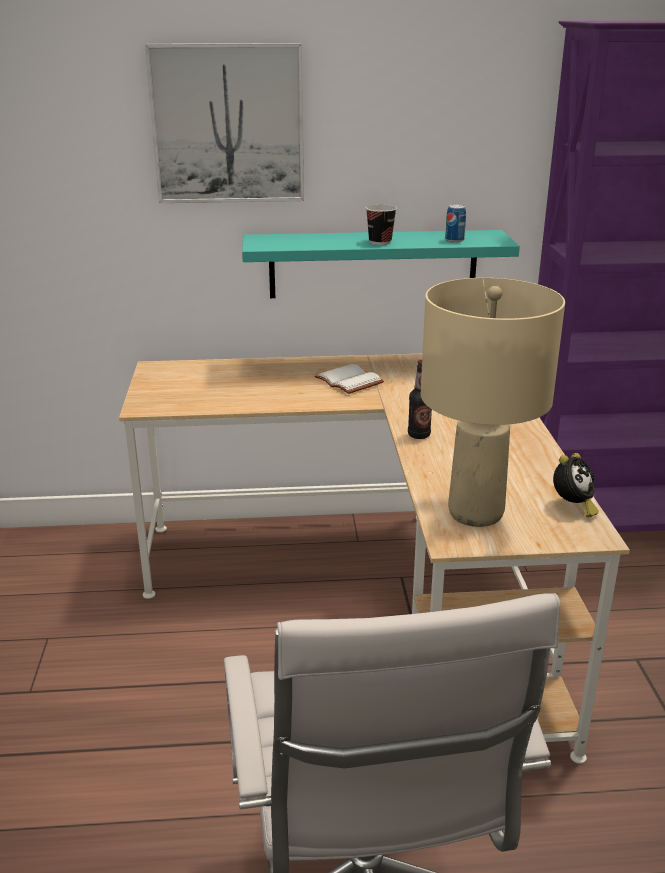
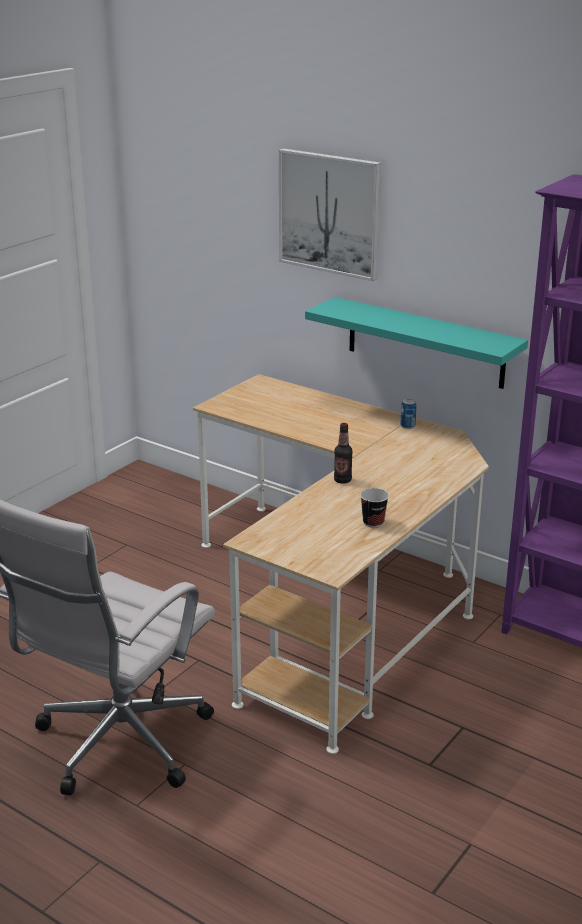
camera: 40 degrees right, 0 degrees up
(351, 381) = (366, 431): white book -> none
(380, 242) = (408, 327): cup -> cup (373, 522)
(454, 240) = (464, 339): can -> can (407, 426)
(476, 513) = (288, 534): beige table lamp -> none
(572, 507) = (351, 554): alarm clock -> none

